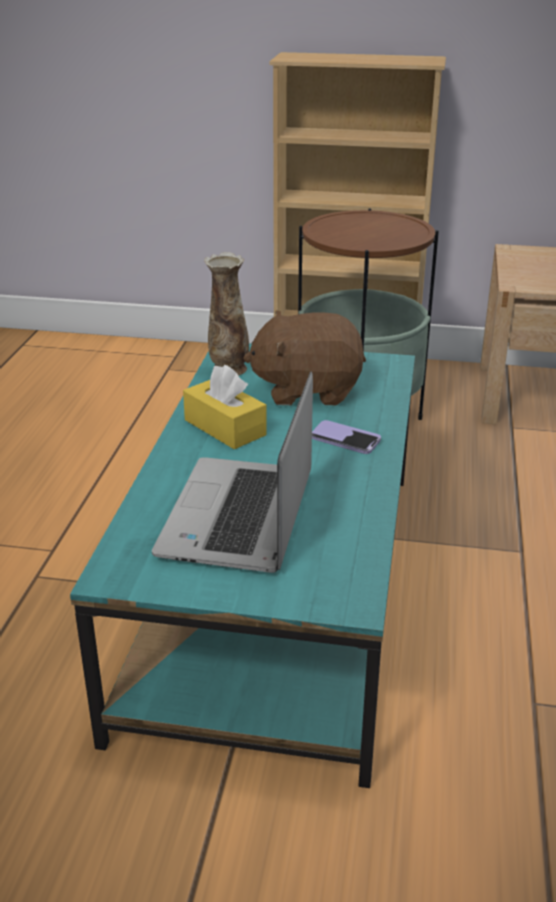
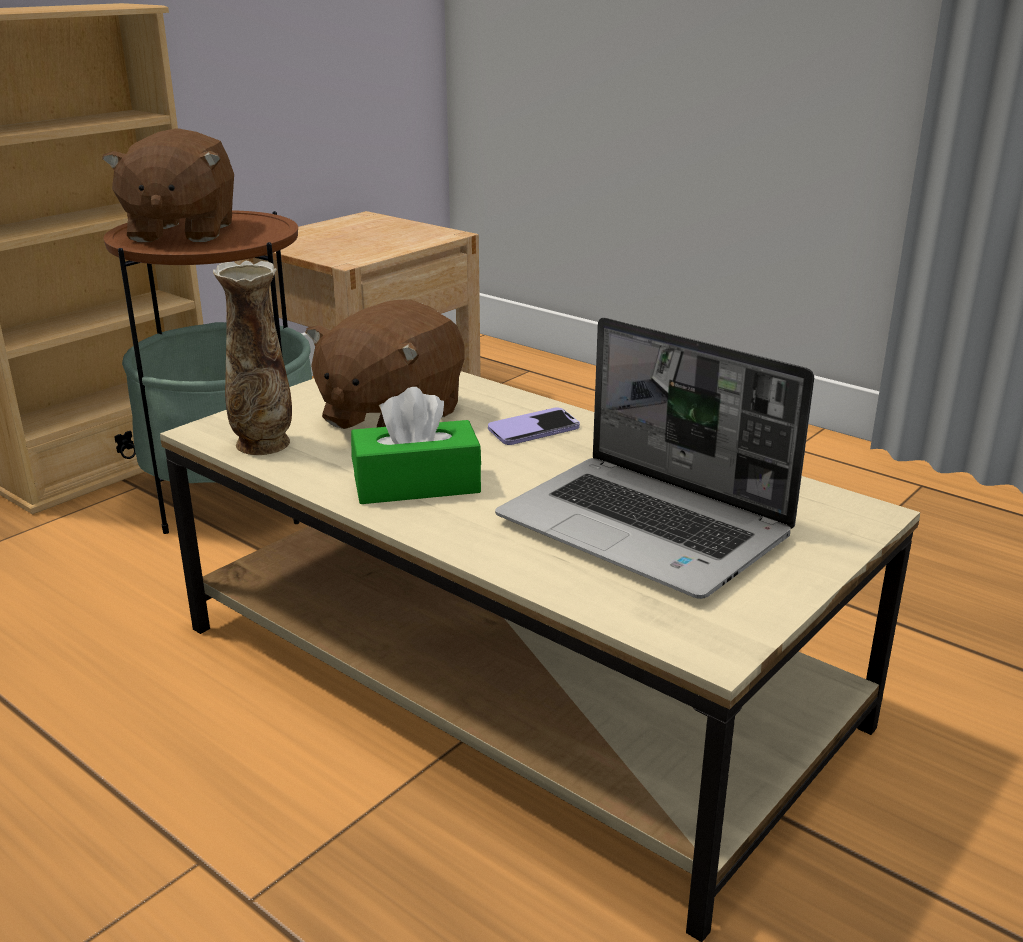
camera: 60 degrees left, 5 degrees down
(225, 427) = (416, 484): yellow tissue box -> green tissue box
(279, 590) = (513, 674): turquoise coffee table -> beige coffee table
(358, 226) = (181, 232): none -> brown plush toy

